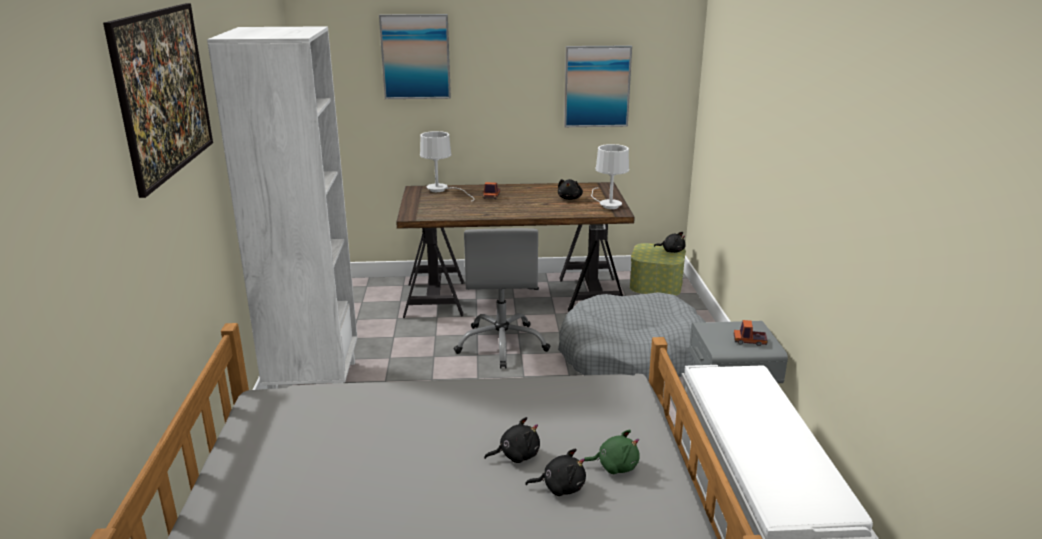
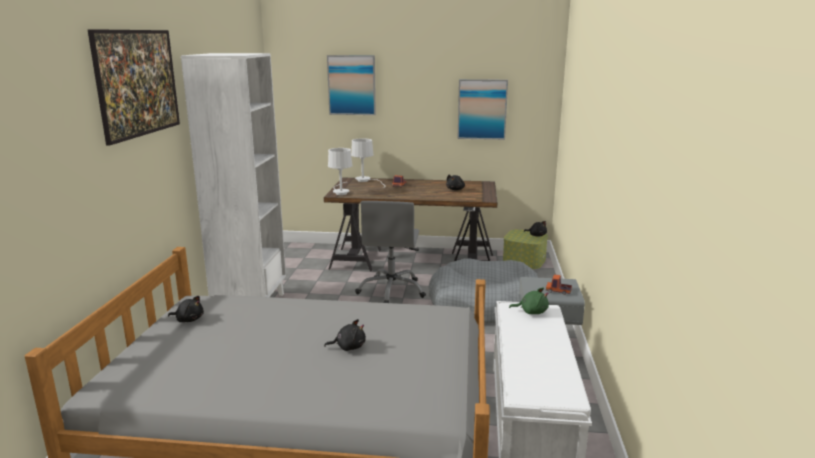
camera: 10 degrees right, 5 degrees down
(560, 487) = (370, 369): black plush toy -> black plush toy (188, 319)
(607, 204) = (481, 194): white table lamp -> white table lamp (340, 192)
(614, 466) = (416, 360): green plush toy -> green plush toy (531, 312)

